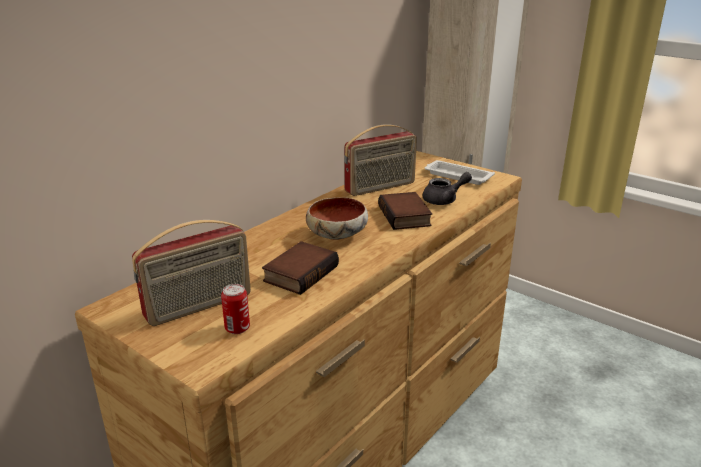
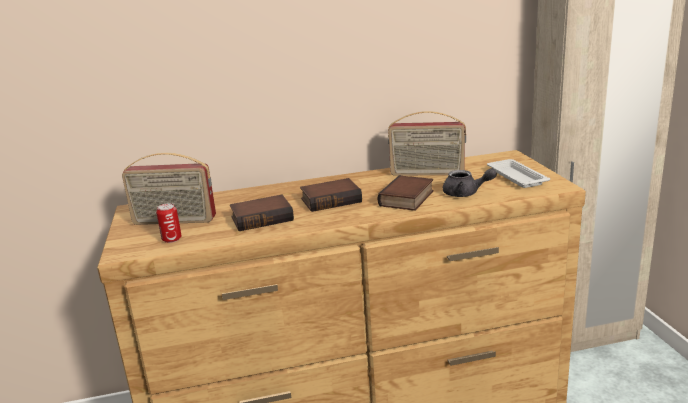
camera: 40 degrees right, 5 degrees down
(337, 234) = (331, 200): bowl -> book

